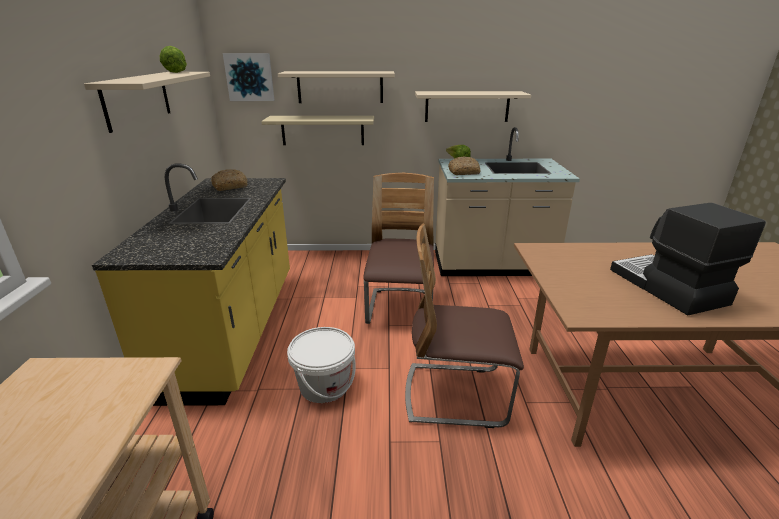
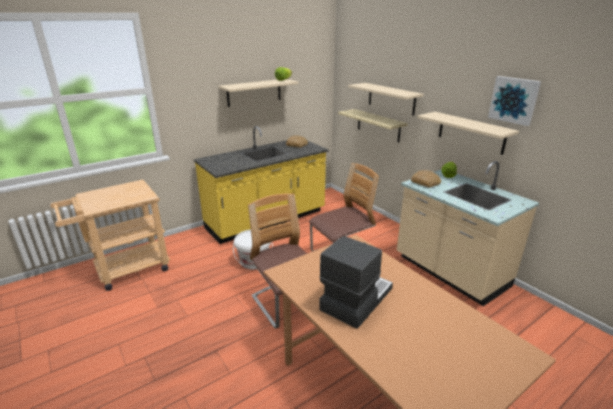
camera: 55 degrees right, 0 degrees up
(250, 77) = (349, 83): picture -> picture (514, 100)

